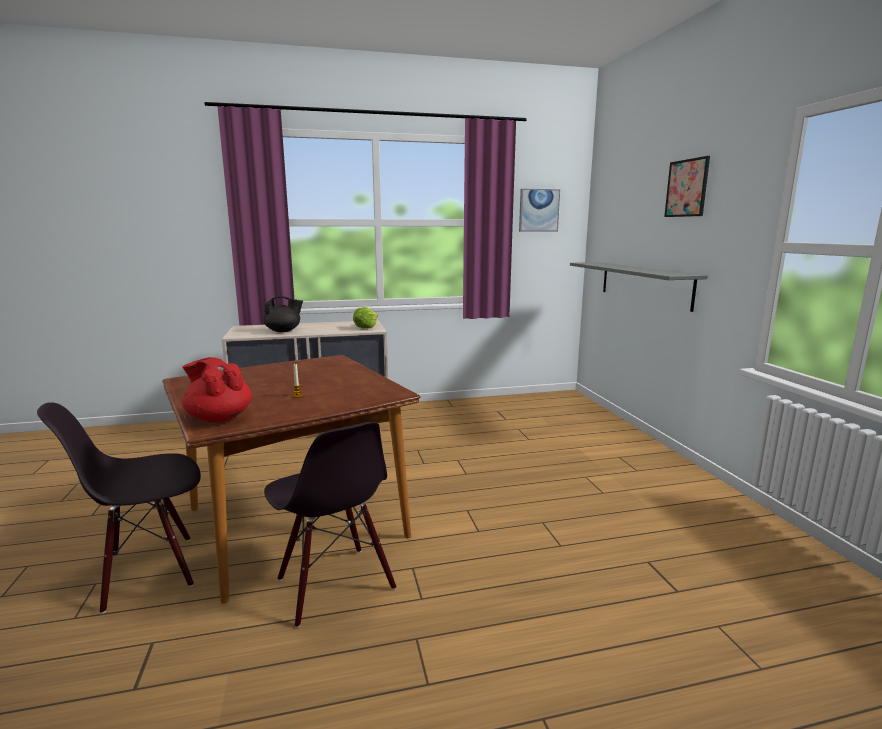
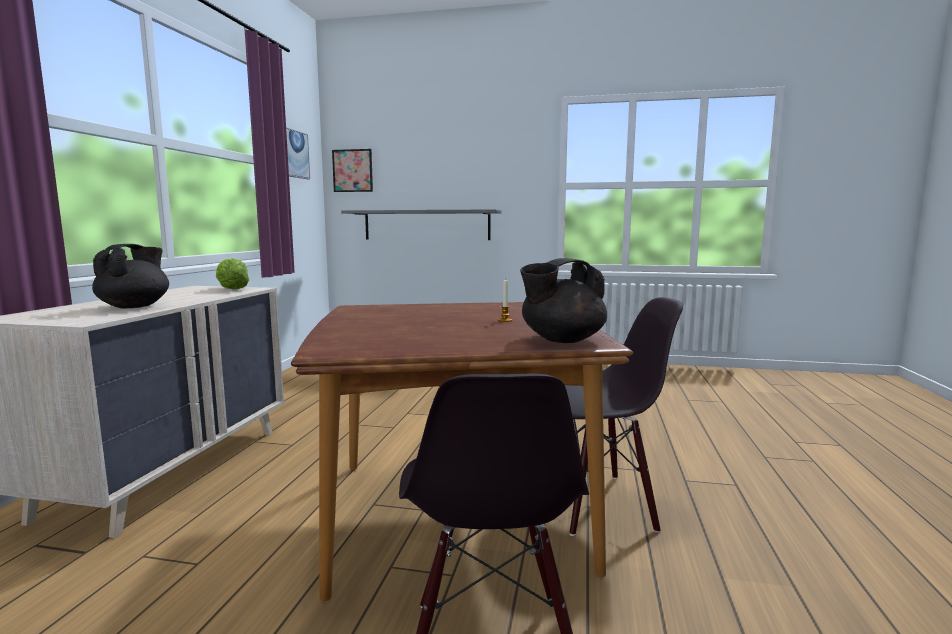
camera: 65 degrees left, 5 degrees down
(219, 418) = (561, 340): red teapot -> black teapot
(687, 188) = (466, 144): picture -> picture (352, 170)

